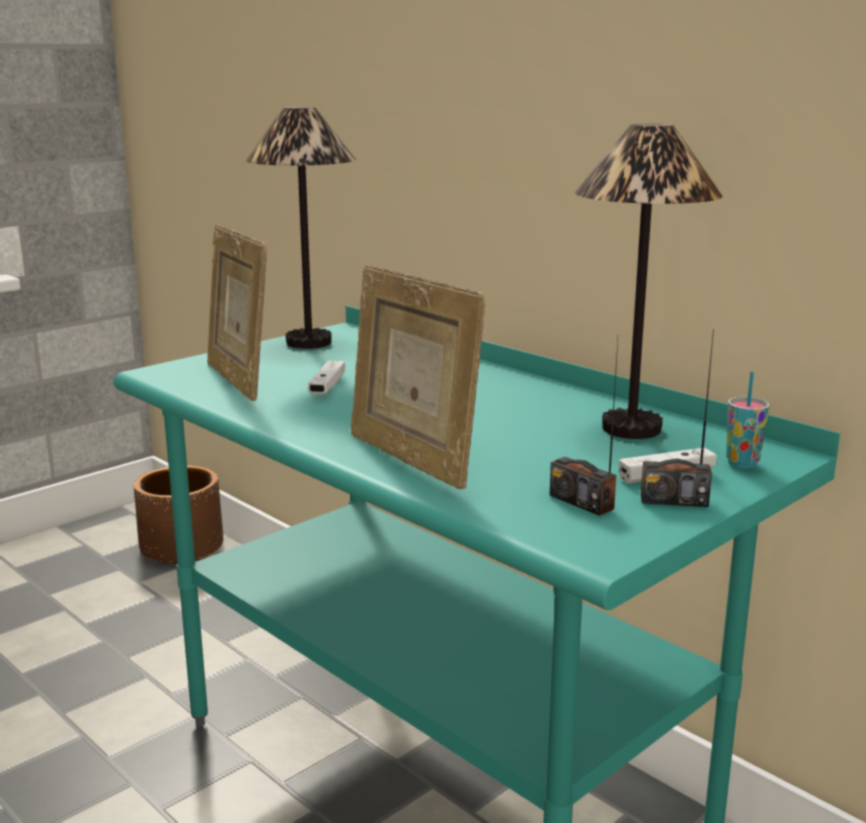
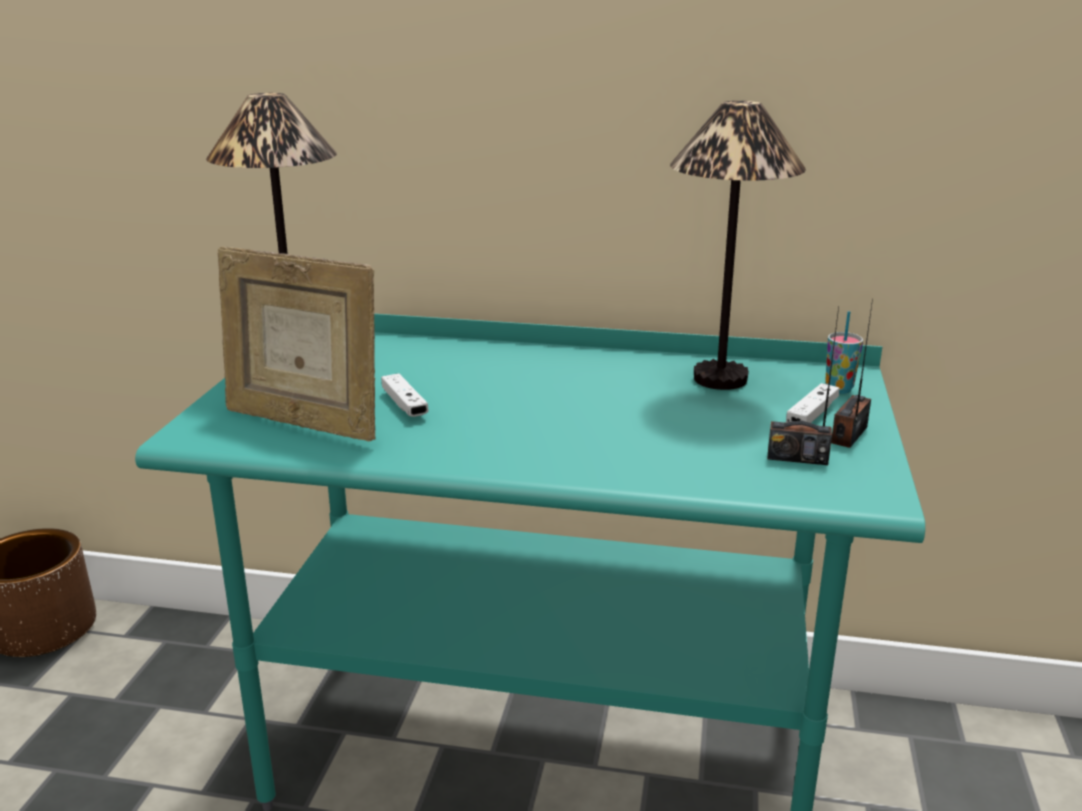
camera: 35 degrees left, 5 degrees up
(411, 460) = (613, 460): picture frame -> none
(674, 500) = (849, 435): radio -> radio turned 150 degrees clockwise

